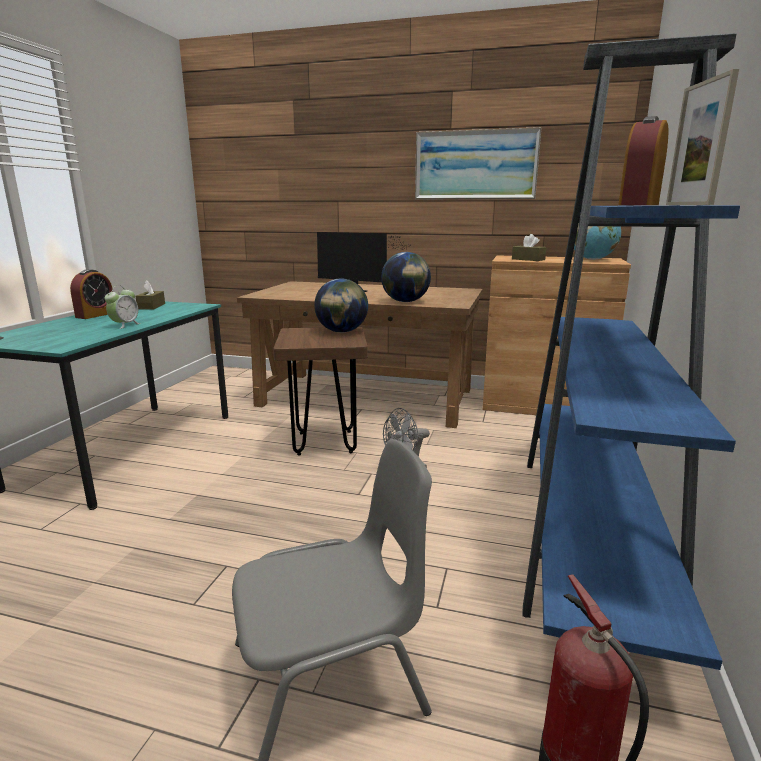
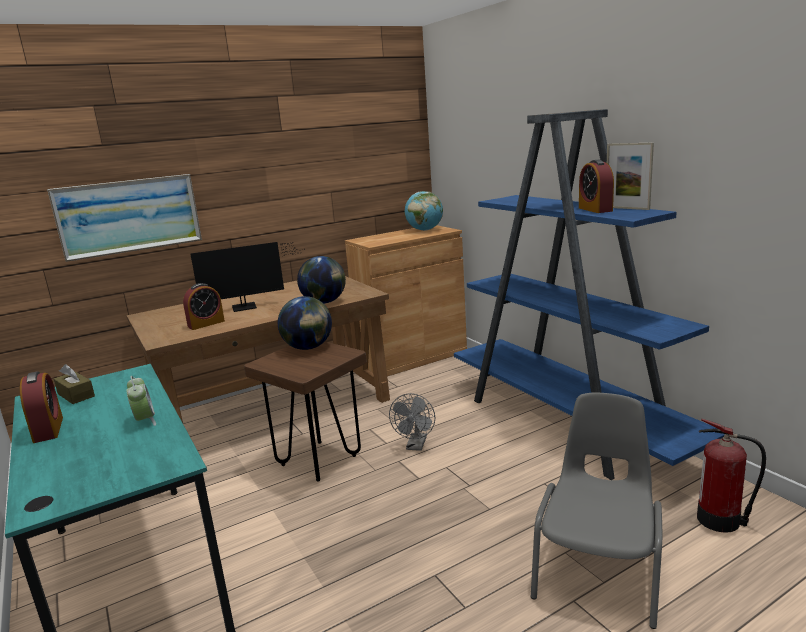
camera: 45 degrees left, 0 degrees up
(304, 294) = (206, 324): none -> alarm clock
(475, 165) = (310, 162): picture -> picture (129, 216)
(528, 259) = (388, 240): brown tissue box -> none

